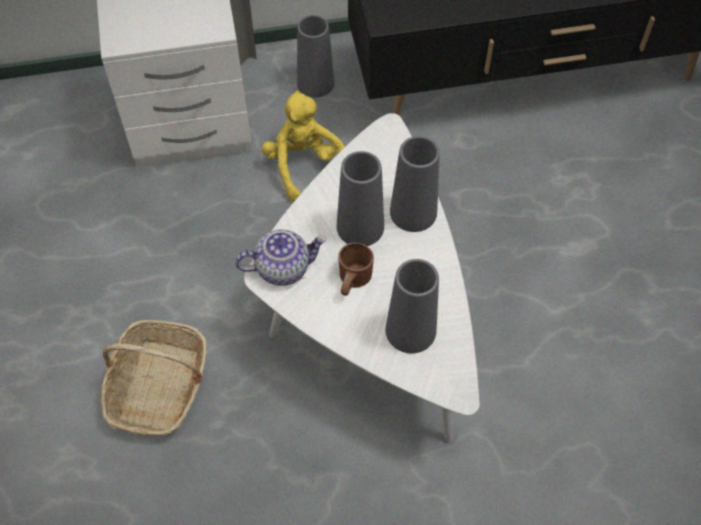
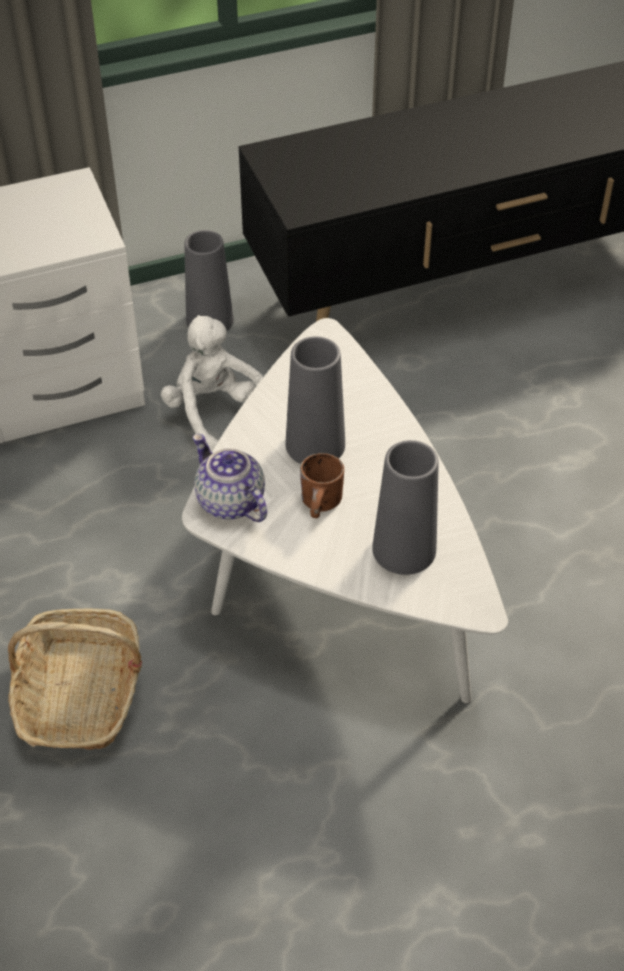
camera: 10 degrees left, 10 degrees down
(283, 267) = (229, 501): teapot -> teapot turned 105 degrees counterclockwise
(304, 165) = (215, 413): yellow plush toy -> white plush toy
(413, 212) = (376, 420): grey vase -> none

